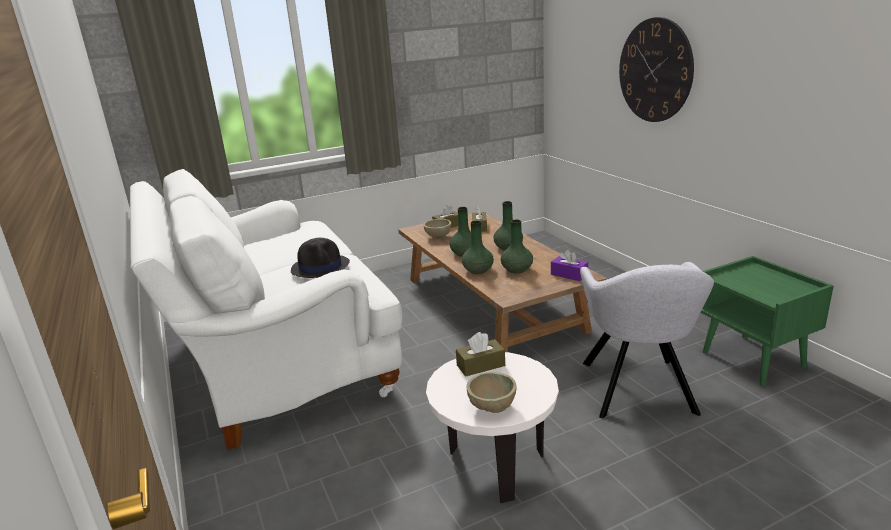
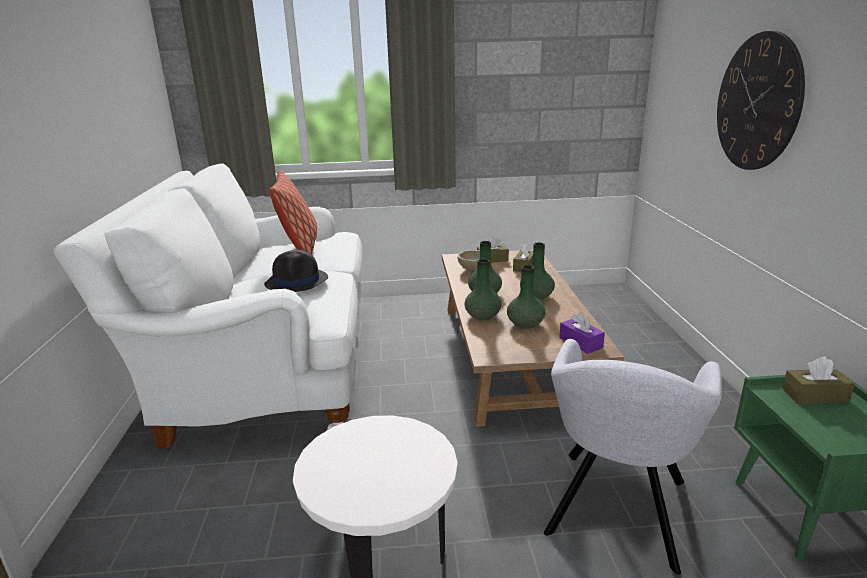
camera: 20 degrees right, 0 degrees up
(287, 241) = (300, 249): none -> pillow
(480, 365) = (385, 434): brown tissue box -> brown tissue box (814, 395)
(492, 407) = (351, 494): beige bowl -> none

